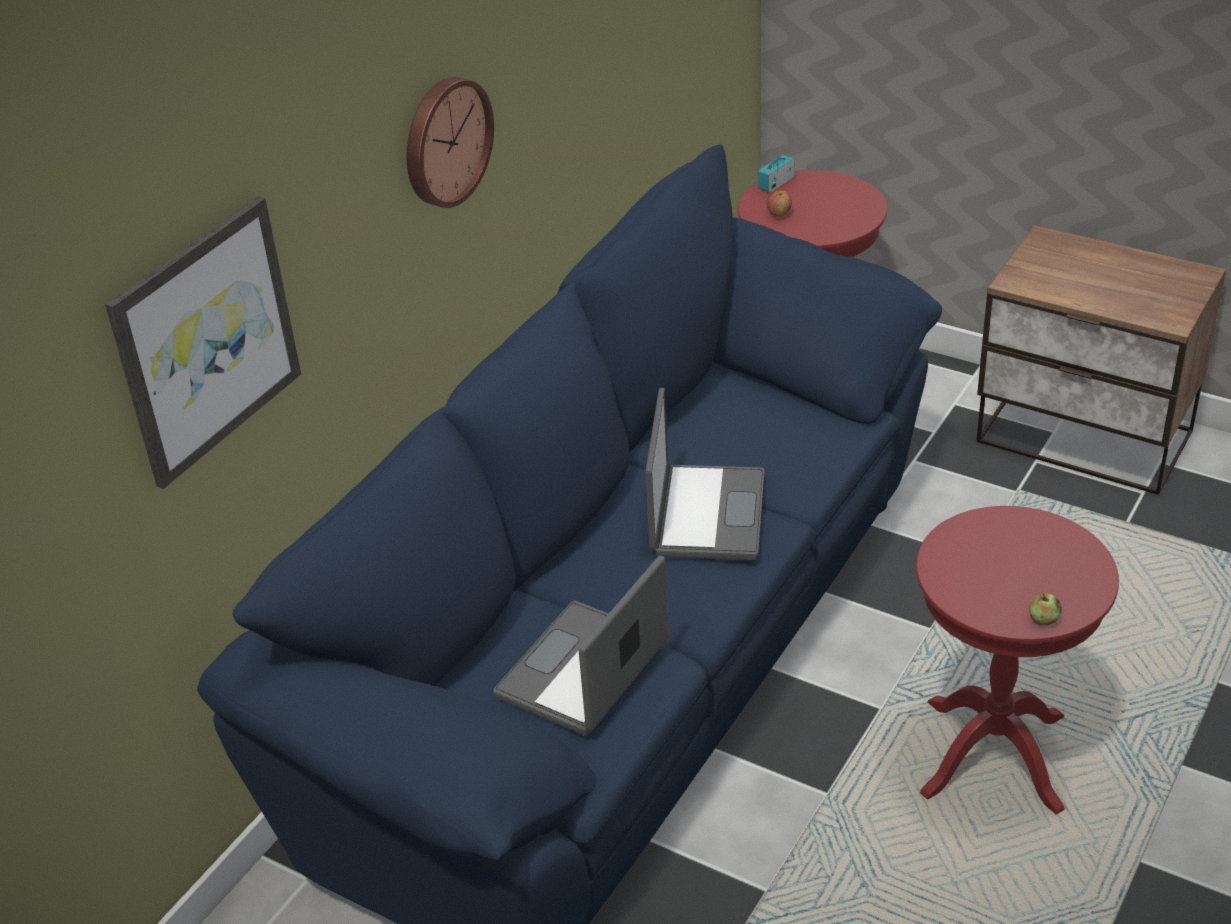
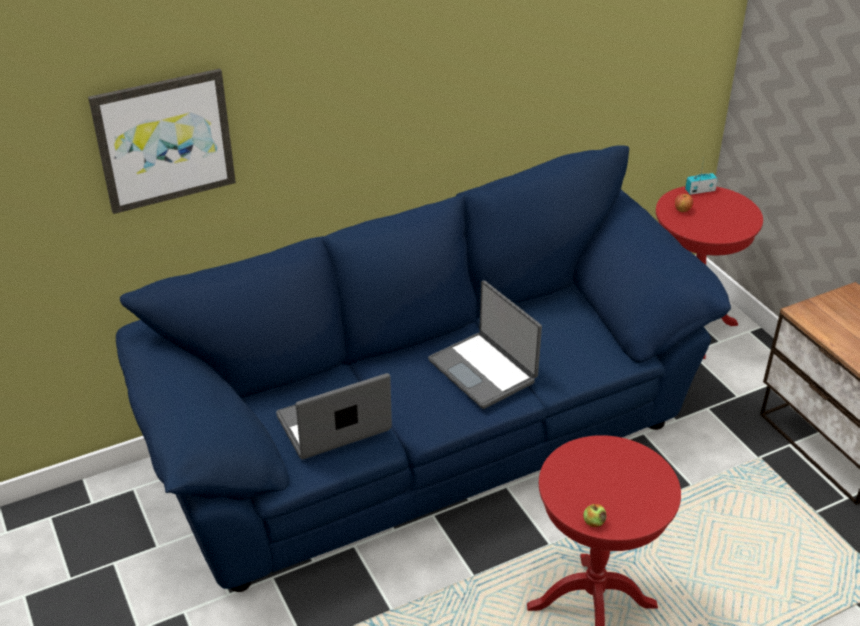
camera: 30 degrees right, 0 degrees up
(444, 141) = (390, 78): wall clock -> none
(705, 514) = (484, 370): laptop -> laptop turned 105 degrees clockwise

